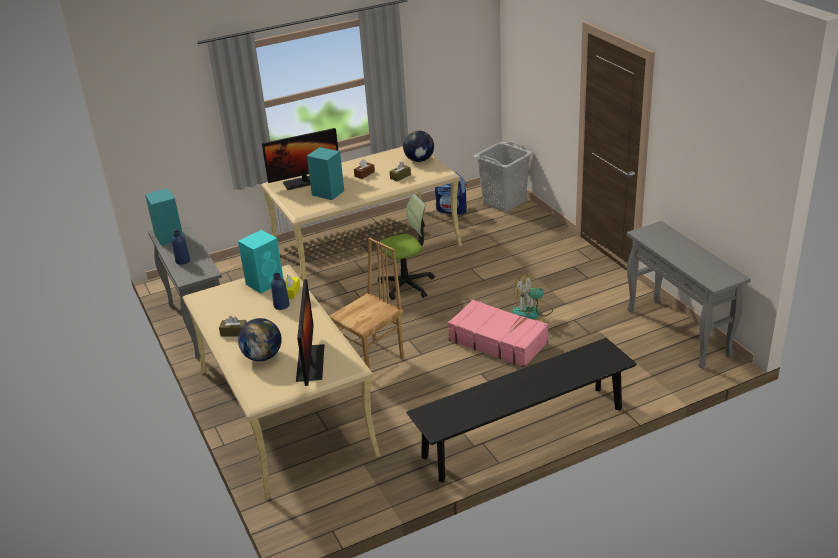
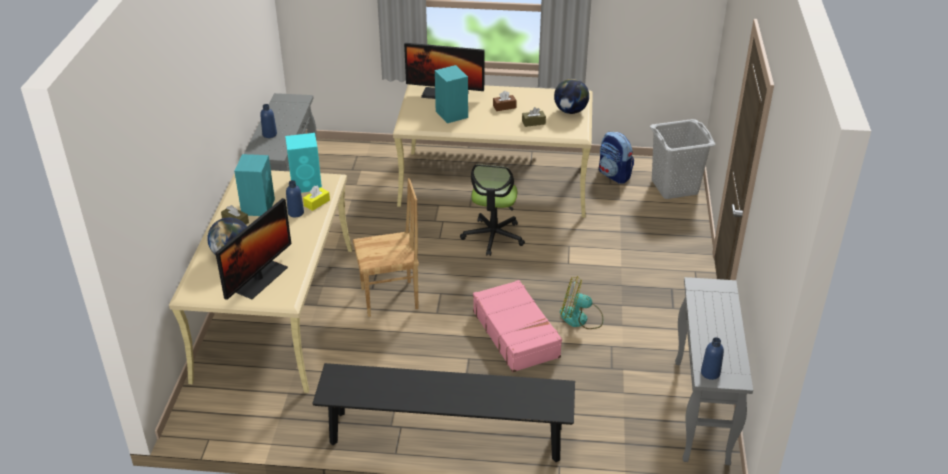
camera: 30 degrees right, 5 degrees up
(168, 236) = (283, 105): turquoise speaker -> turquoise speaker (258, 206)
(406, 285) = (493, 237): office chair -> office chair turned 90 degrees clockwise
(713, 280) = (710, 373): none -> blue bottle

